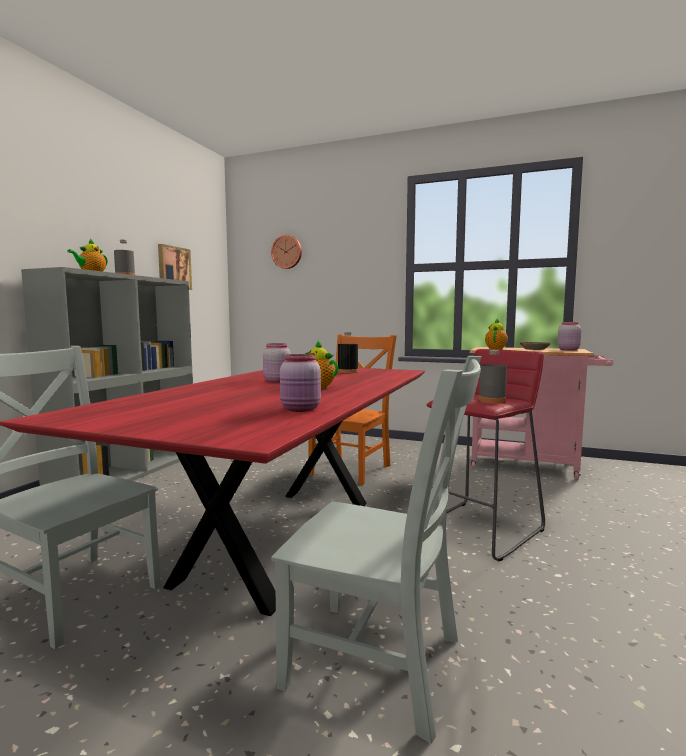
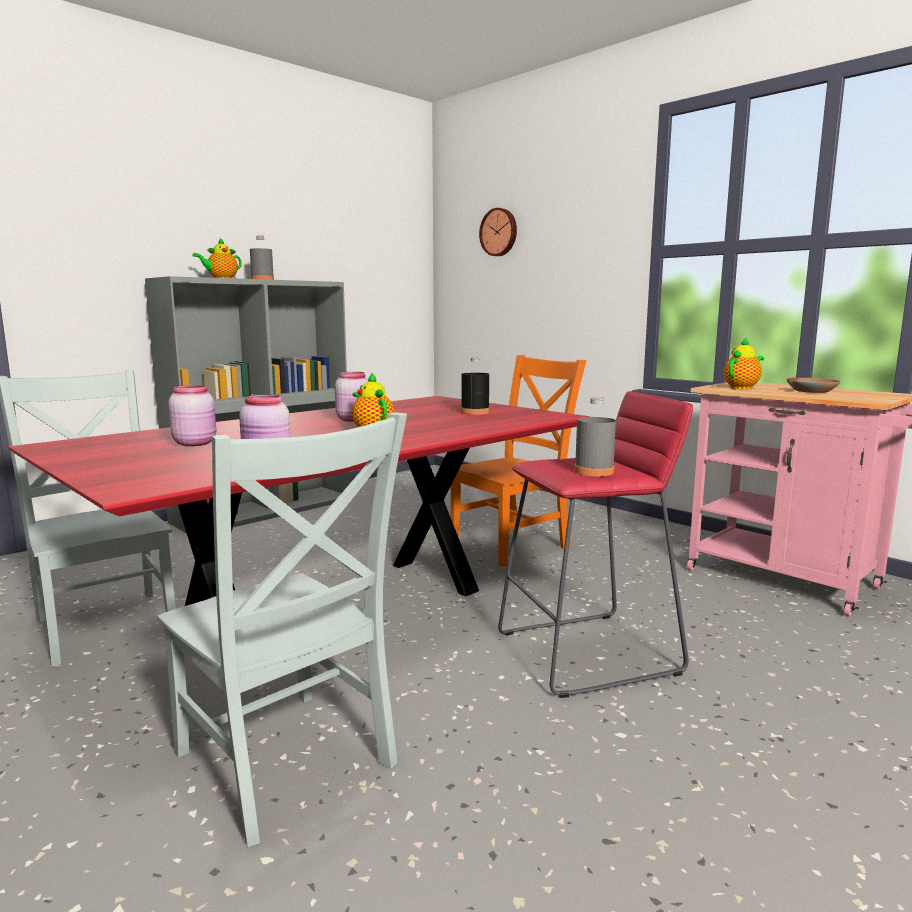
camera: 25 degrees right, 5 degrees up
(173, 268) = (345, 262): picture -> none
(567, 350) = (869, 395): pink jar -> pink jar (195, 443)

